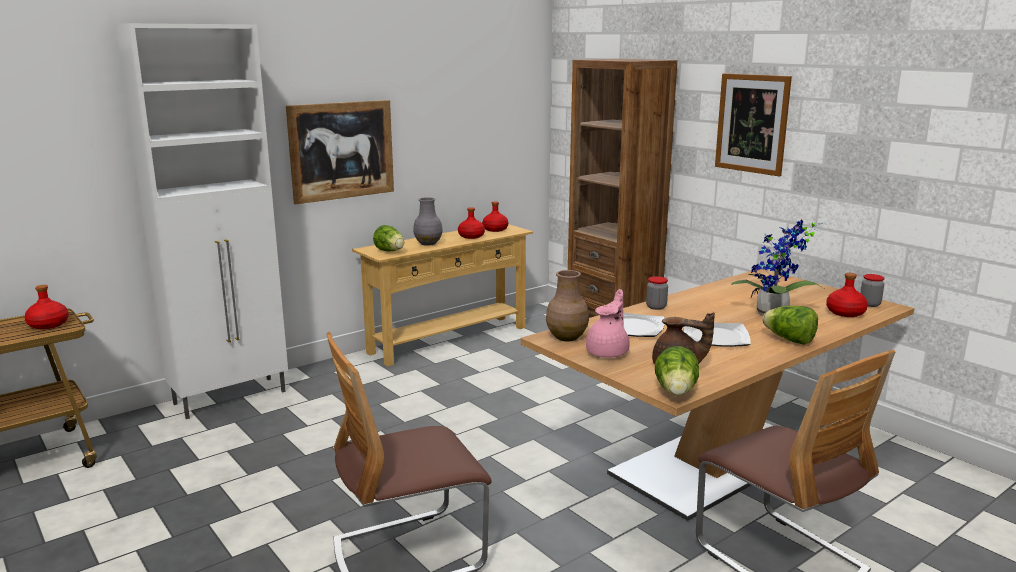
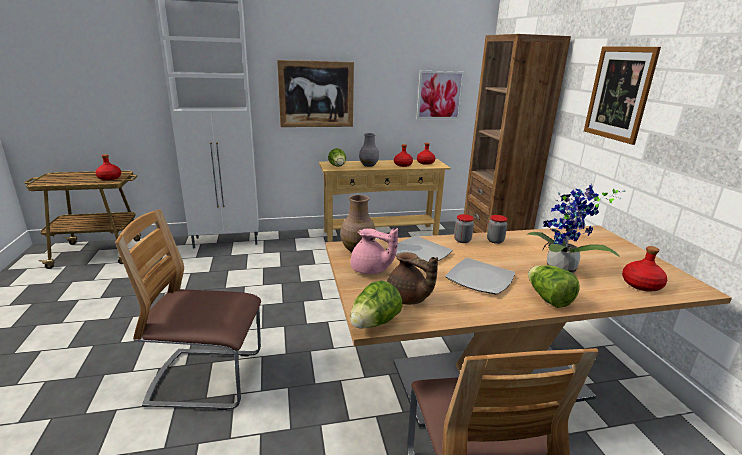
camera: 25 degrees right, 5 degrees up
(496, 135) = (439, 95): none -> picture
(608, 352) = (370, 270): pink teapot -> pink teapot turned 60 degrees clockwise
(869, 304) = (679, 282): jar -> jar (495, 240)

